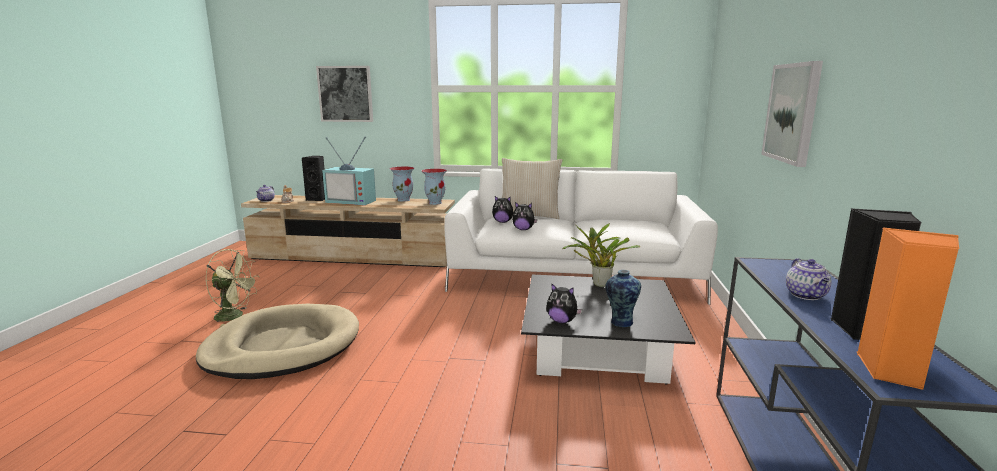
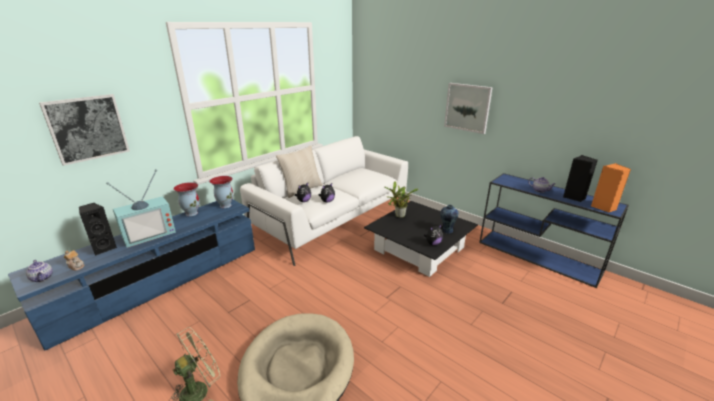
camera: 55 degrees left, 10 degrees up
(353, 256) = (160, 282): beige tv stand -> blue tv stand

